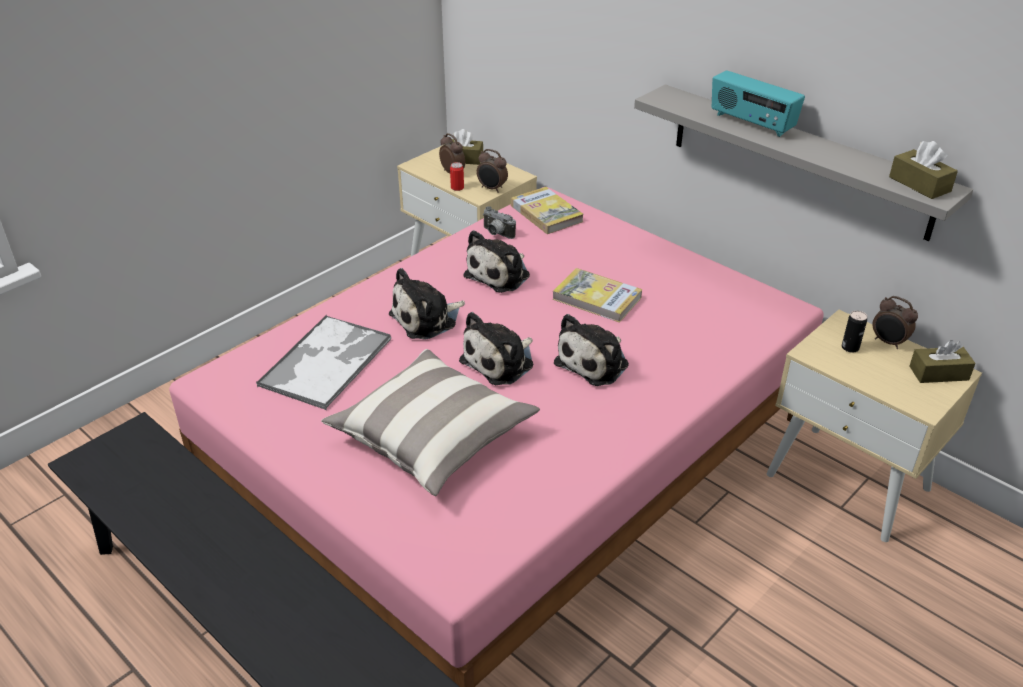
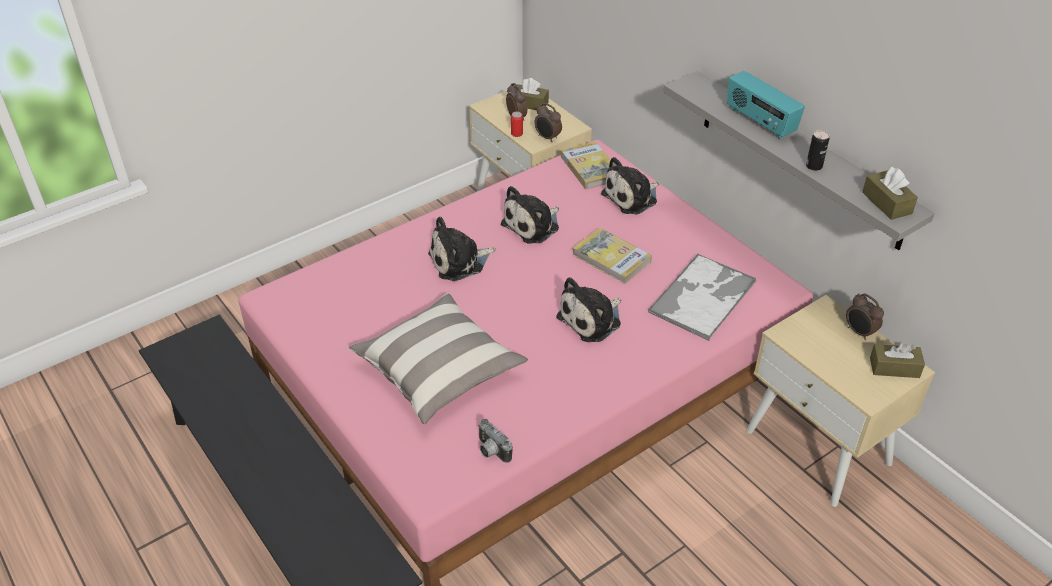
camera: 10 degrees right, 5 degrees up
(327, 361) = (368, 291): tray -> tray (703, 296)
(496, 234) = (540, 184): camera -> camera (491, 451)
(500, 362) = (512, 309): plush toy -> plush toy (632, 197)
(850, 348) = (822, 333): can -> can (814, 166)

